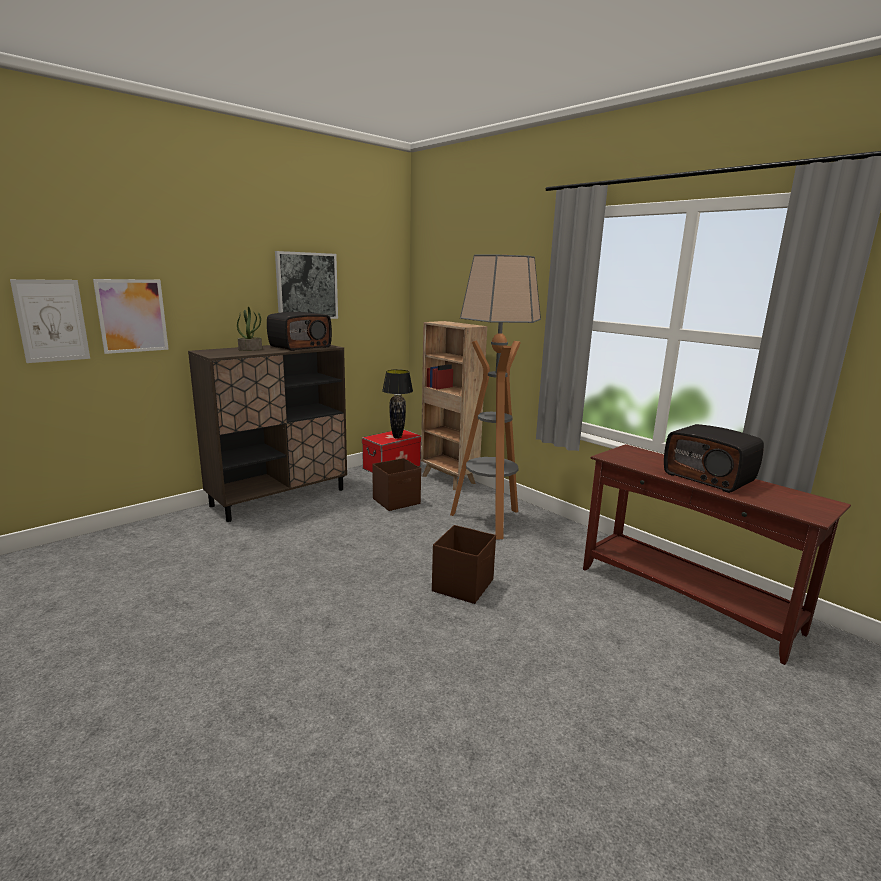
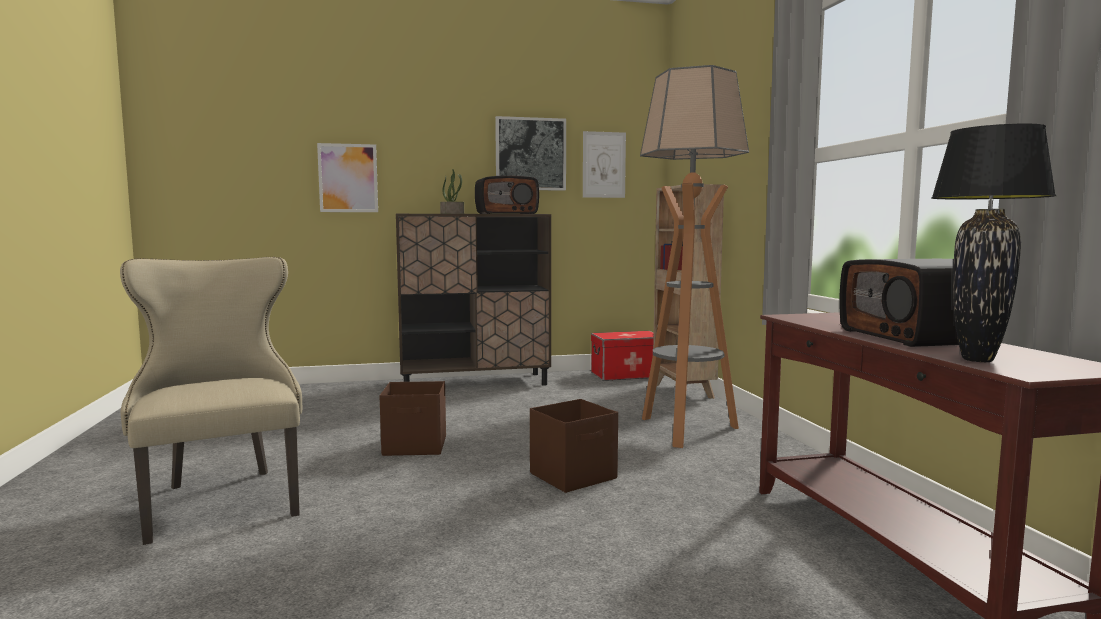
camera: 30 degrees right, 10 degrees down
(52, 321) = (280, 179): picture -> picture (604, 165)
(207, 700) = (222, 499): none -> beige chair
(397, 437) = (631, 335): black table lamp -> black table lamp (976, 360)
(397, 501) = (593, 400): brown storage box -> brown storage box (416, 446)

